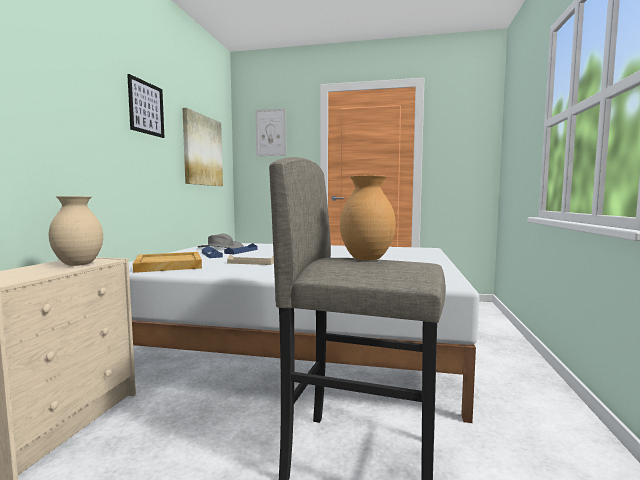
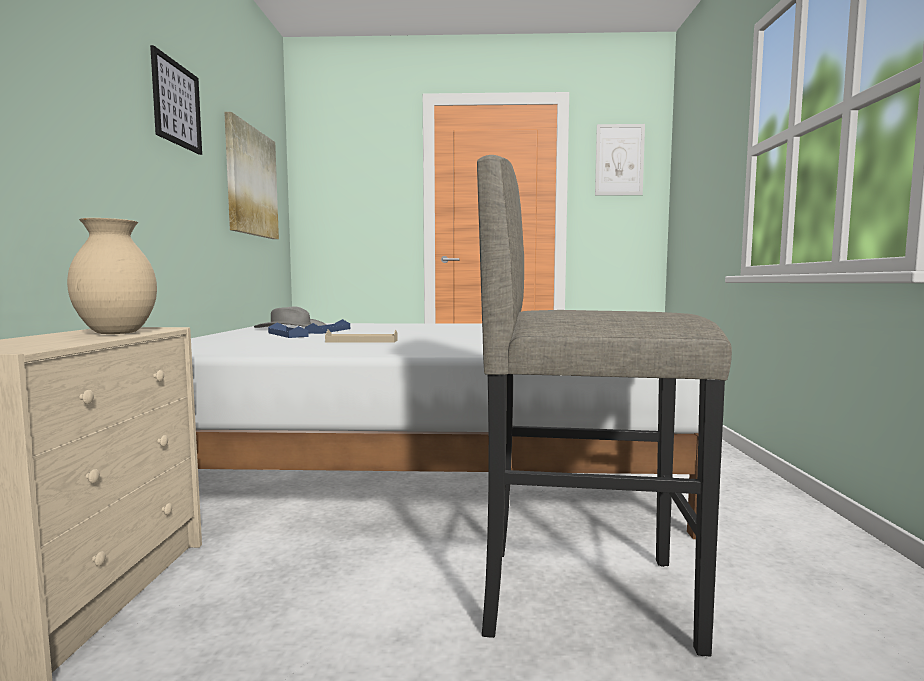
camera: 10 degrees left, 0 degrees up
(168, 265) = (233, 346): beige tray -> none
(271, 132) = (348, 162): picture -> picture (619, 160)
(366, 259) = (591, 309): brown vase -> none

